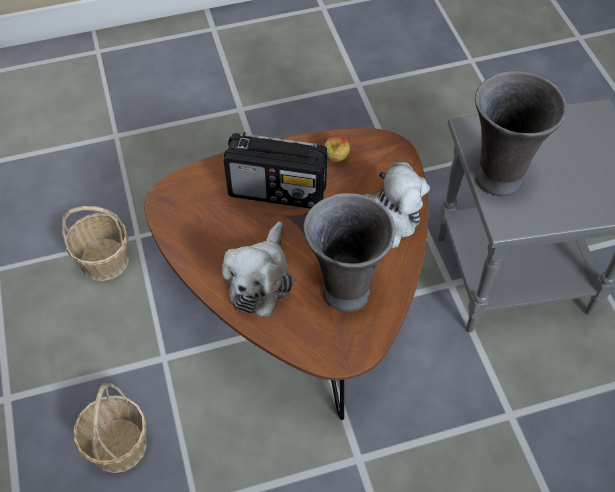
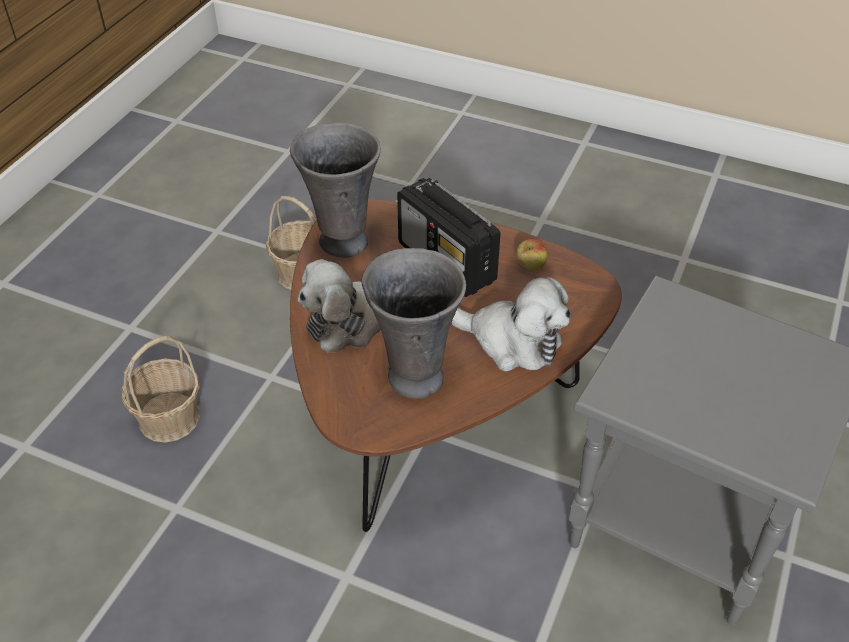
camera: 40 degrees right, 10 degrees down
(496, 179) = (644, 352): grey vase -> grey vase (342, 241)

